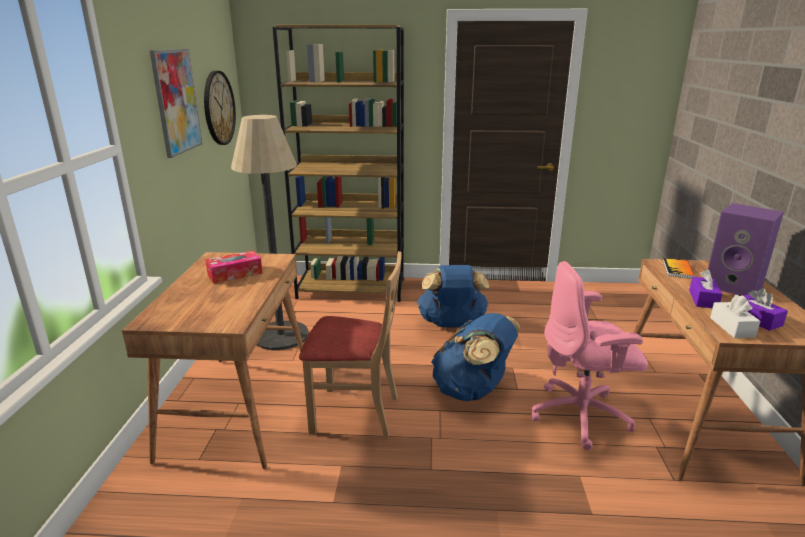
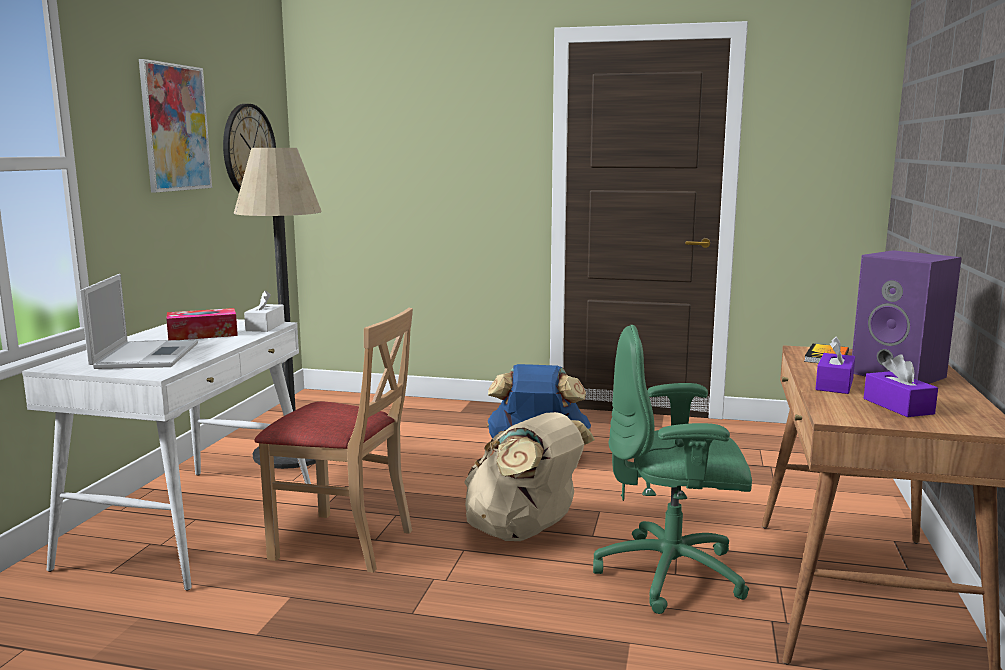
camera: 10 degrees right, 10 degrees down
(209, 303) = (146, 355): none -> laptop
(239, 407) = (193, 523): brown desk -> white desk
(352, 288) = (419, 410): brown bookcase -> none
(472, 390) = (524, 532): blue backpack -> beige backpack
(581, 416) = (673, 574): pink office chair -> green office chair
(732, 327) = (850, 411): white tissue box -> white tissue box (265, 326)

